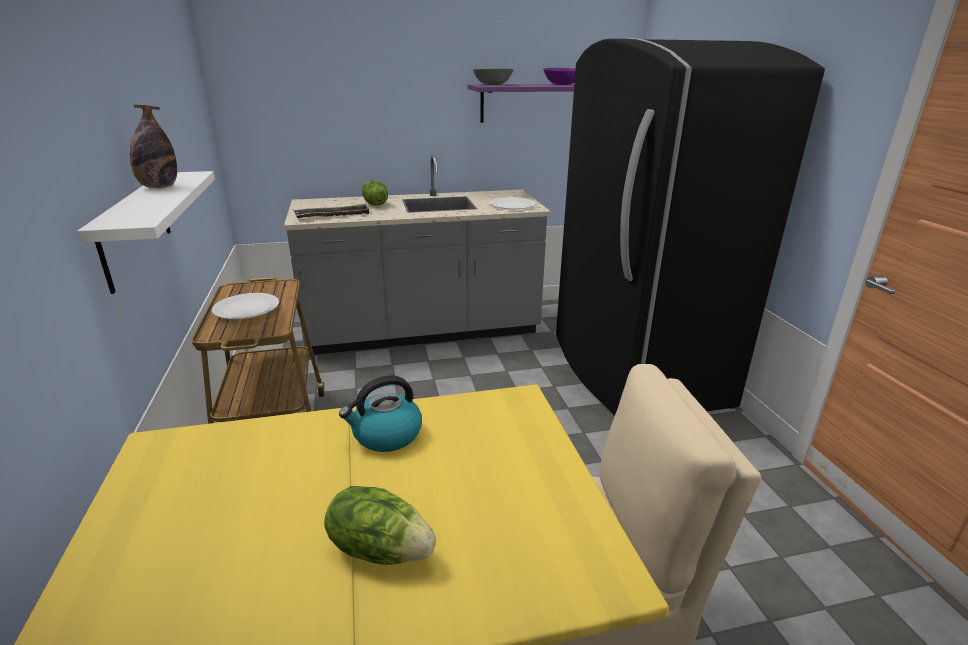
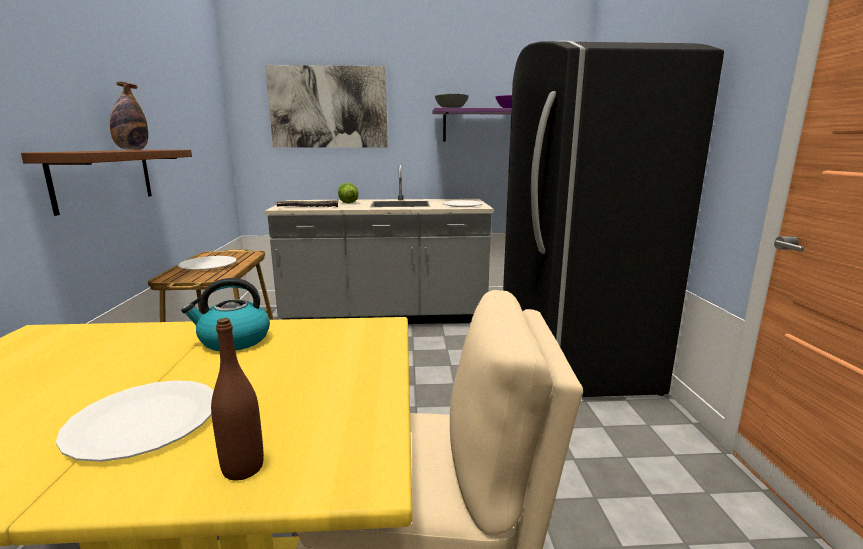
camera: 10 degrees right, 10 degrees down
(135, 228) = (104, 178): white shelf -> brown shelf
(339, 81) = (328, 107): none -> picture
(380, 548) = (144, 421): lettuce -> white plate
(511, 587) = (243, 468): none -> brown bottle

